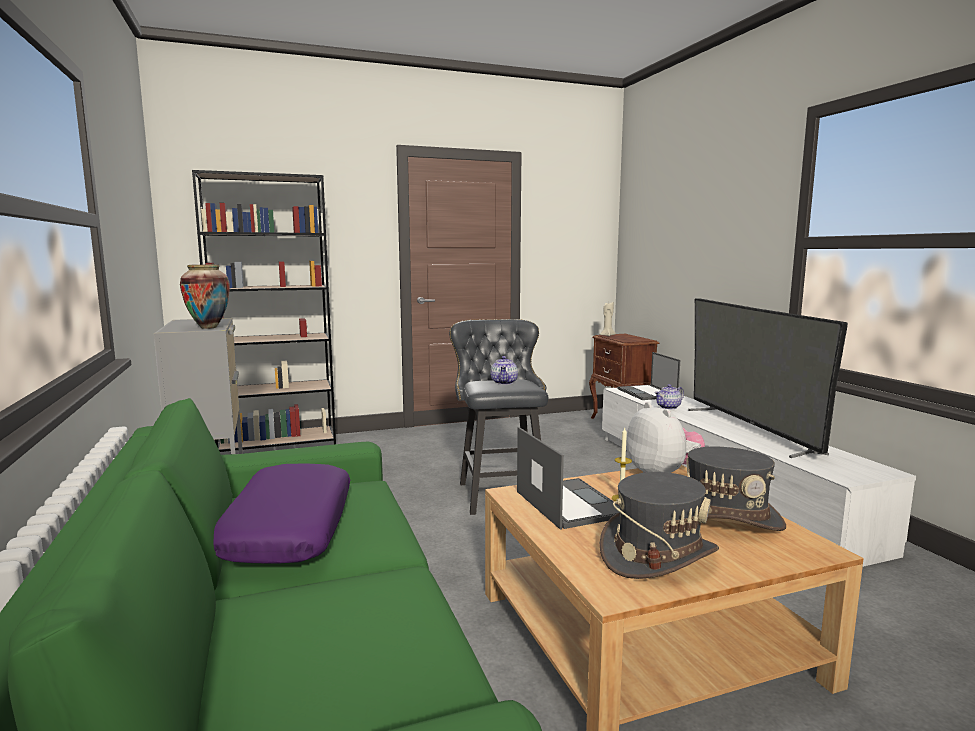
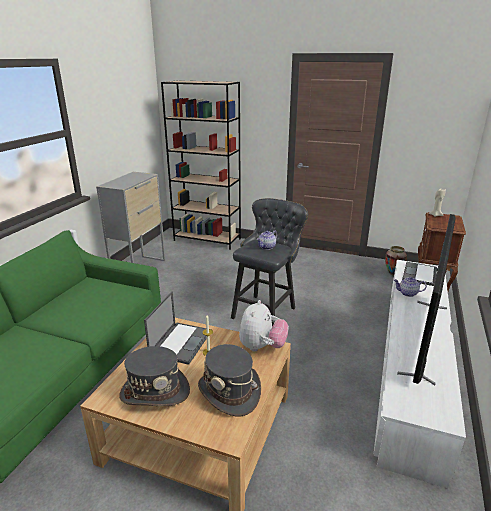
camera: 40 degrees right, 15 degrees up
(208, 327) = (124, 184): vase -> vase (393, 274)
(288, 529) = (72, 303): purple pillow -> none

